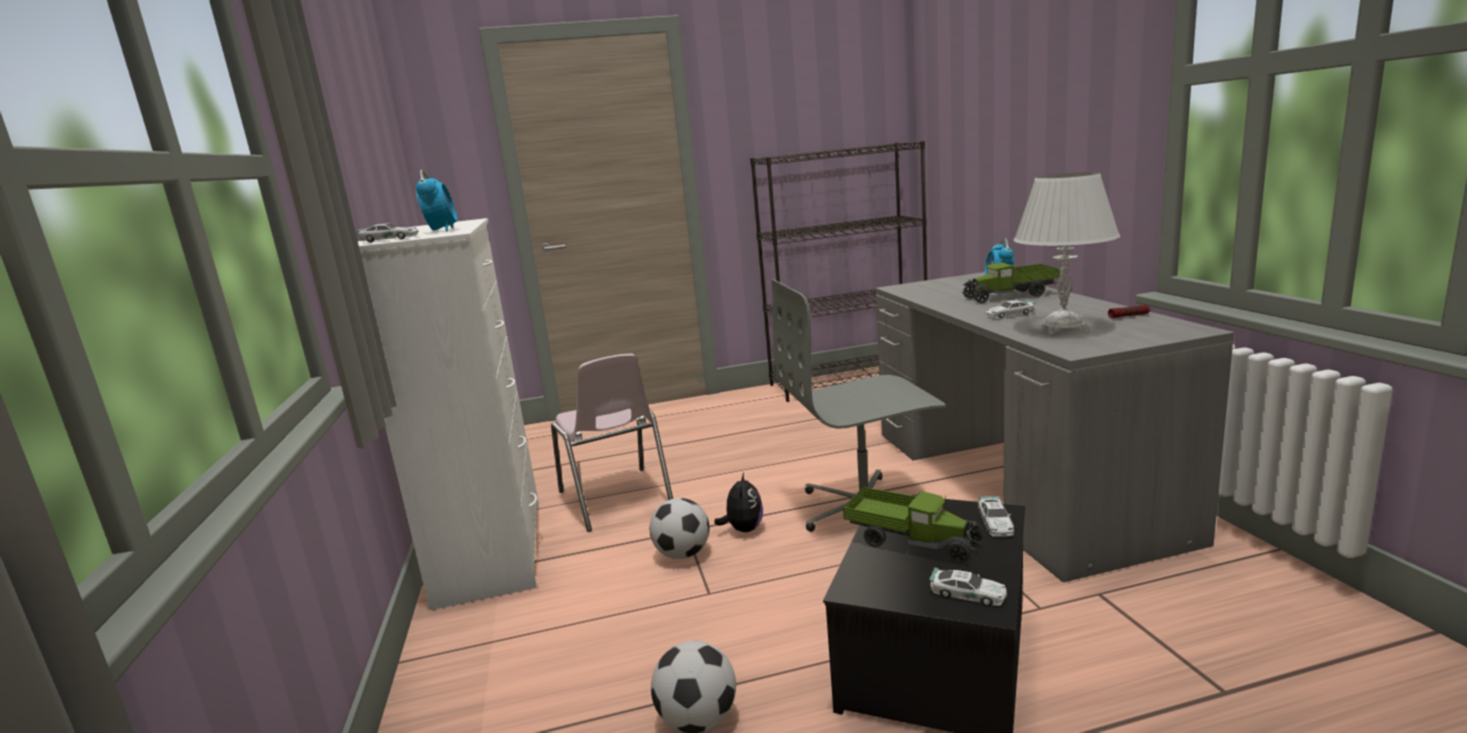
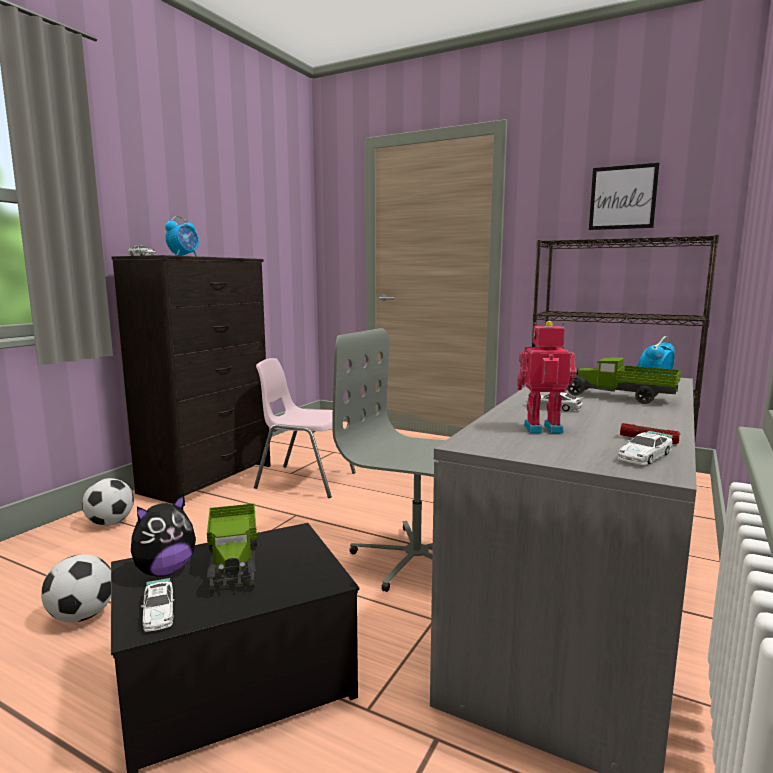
camera: 40 degrees right, 5 degrees down
(493, 549) = (209, 479): white dresser -> black dresser
(616, 499) = (304, 480): pink chair -> pink chair turned 90 degrees clockwise
(683, 554) = (266, 527): football -> football (110, 523)
(743, 529) = (322, 531): plush toy -> plush toy (164, 571)
(813, 105) = (622, 197): none -> picture
(995, 523) = (305, 584): toy car -> toy car (644, 456)
(1062, 328) = (542, 428): white table lamp -> toy robot

